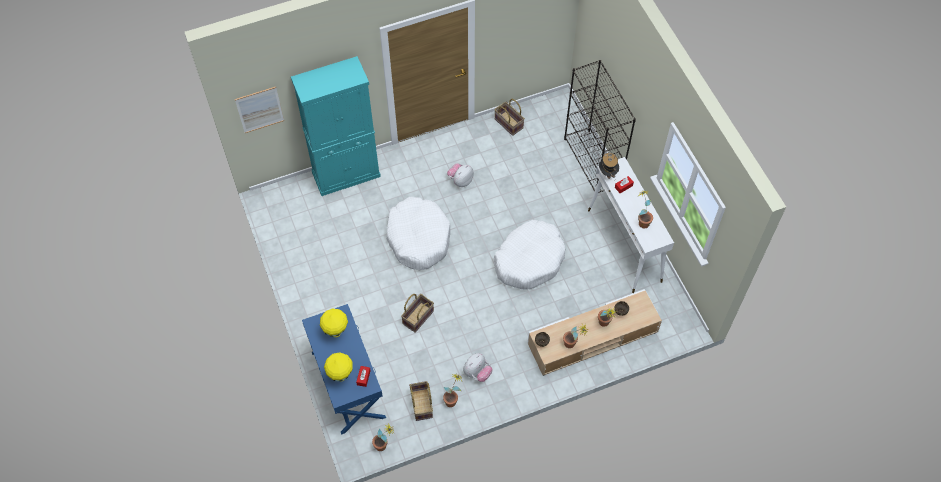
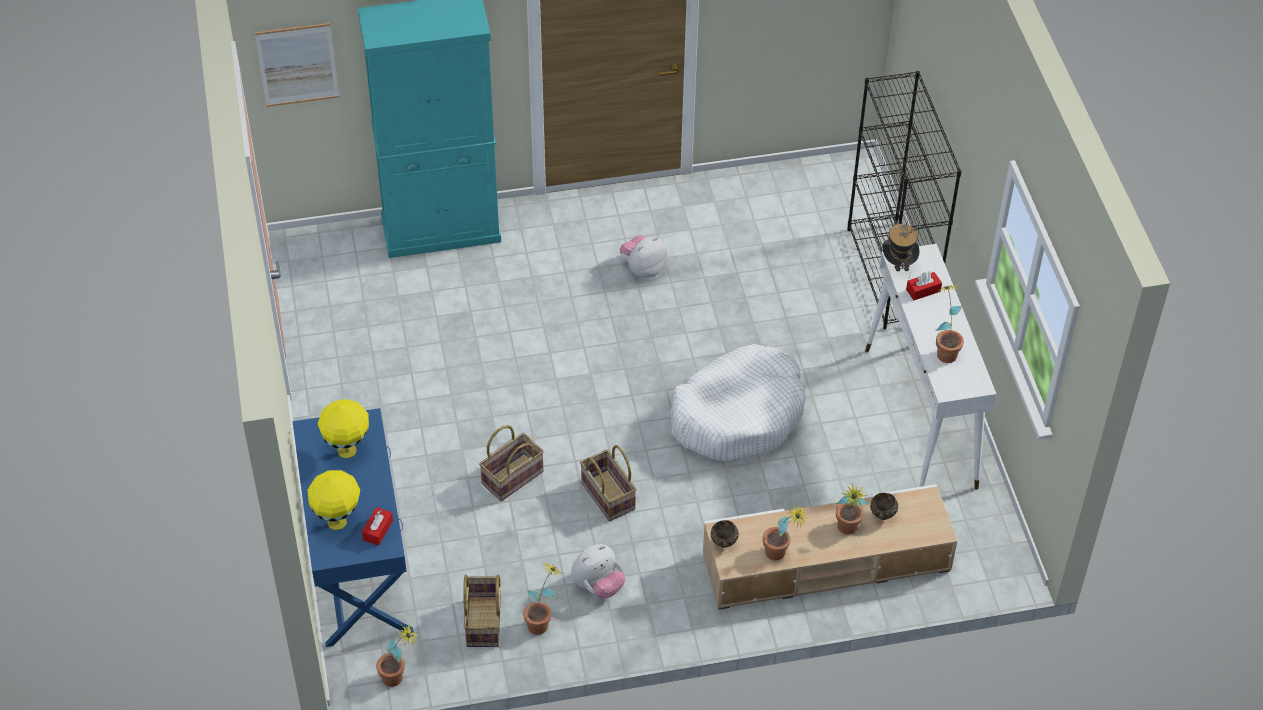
camera: 10 degrees right, 10 degrees down
(418, 238) = (545, 350): white dog bed -> none
(508, 124) = (751, 191): basket -> basket (607, 496)

